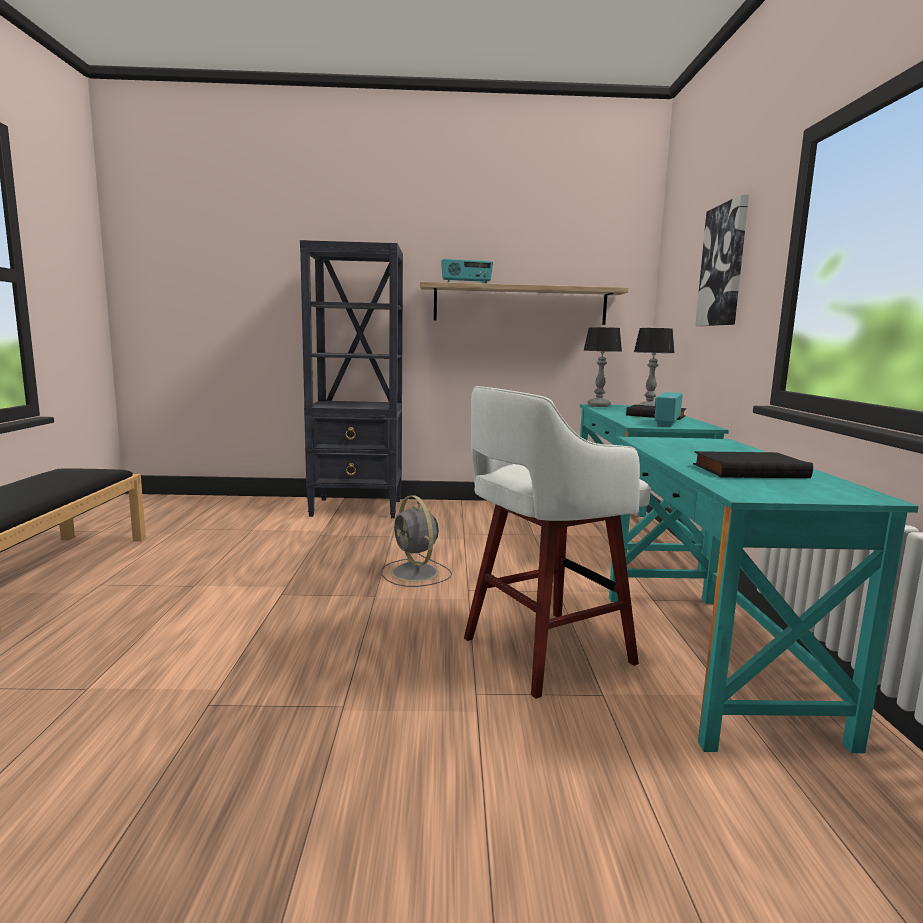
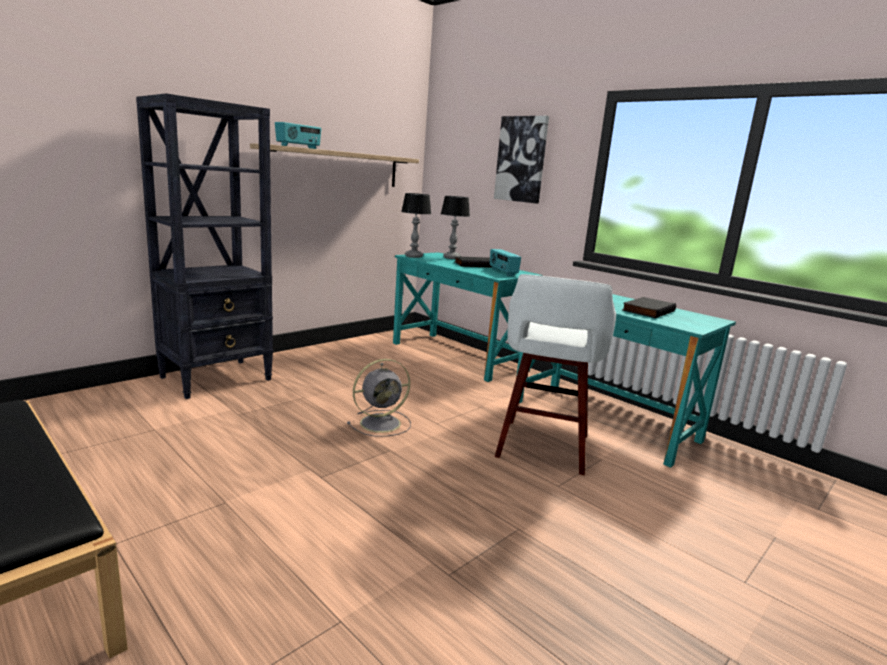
camera: 45 degrees left, 5 degrees up
(415, 573) = (382, 423): grey fan -> grey fan turned 45 degrees counterclockwise

